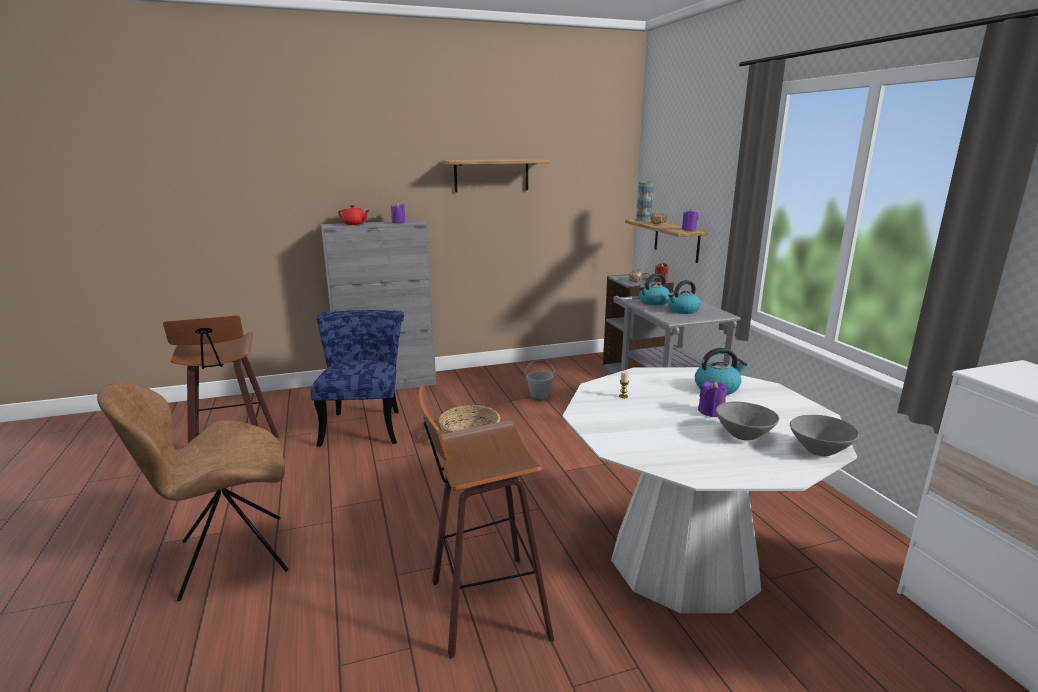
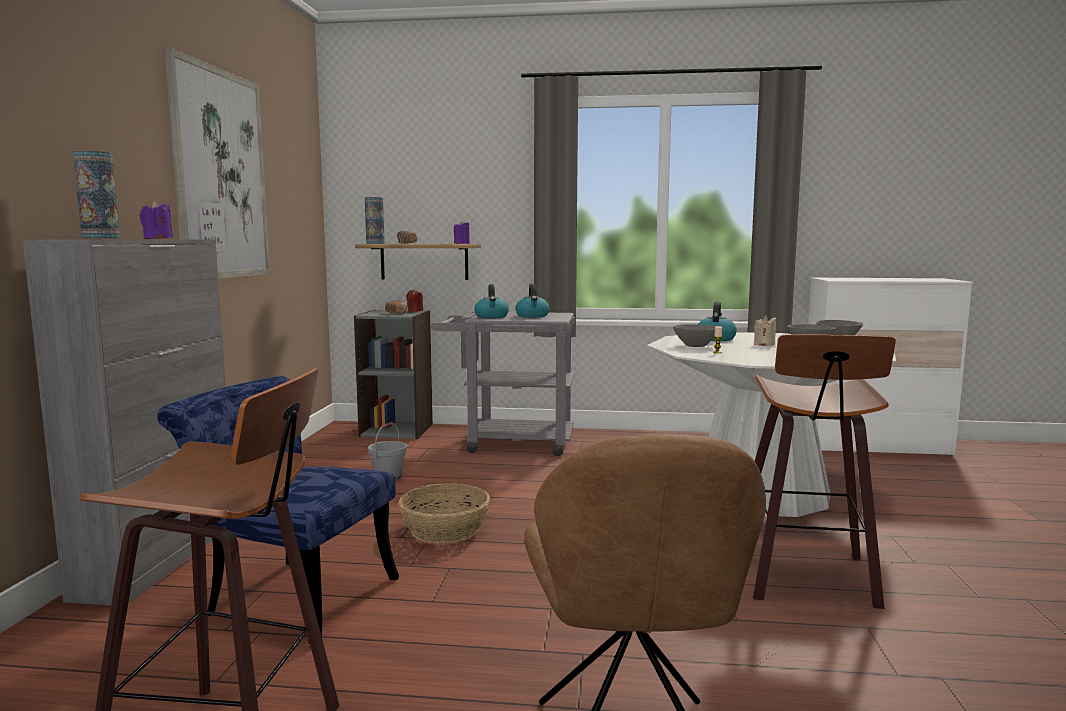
camera: 65 degrees left, 10 degrees down
(354, 224) = (101, 238): red teapot -> vase
(491, 175) = (220, 175): shelf -> picture
(653, 385) = (696, 346): none -> grey bowl
(711, 412) = (764, 344): purple candle -> beige candle

